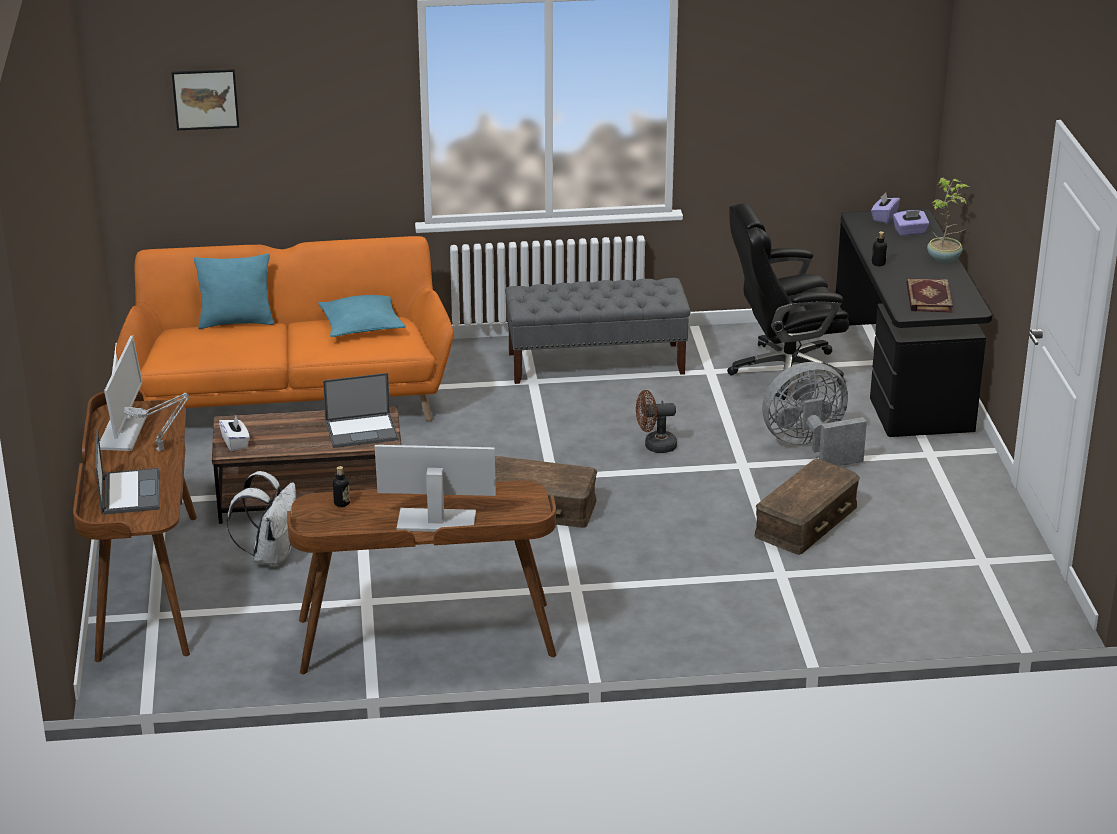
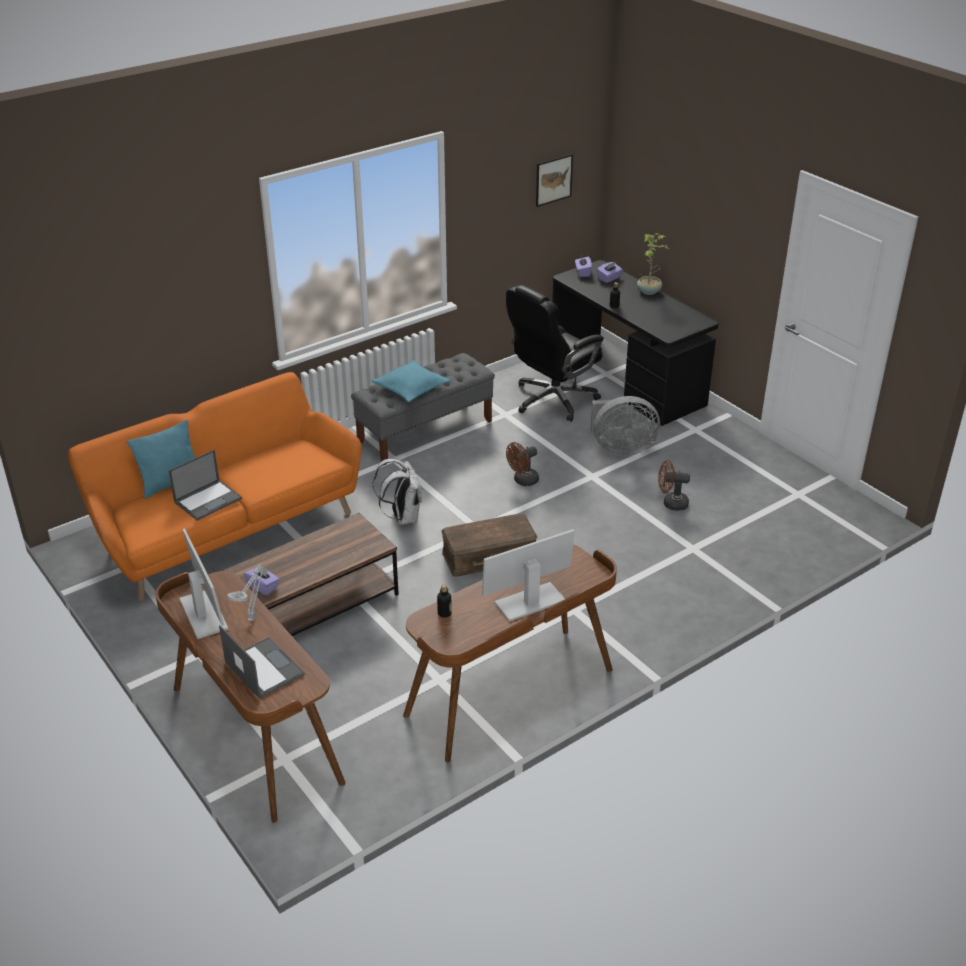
camera: 30 degrees left, 5 degrees up
(205, 99) = (99, 303): picture -> picture (553, 180)
(235, 443) = (263, 587): white tissue box -> purple tissue box
(271, 555) = (331, 669): white backpack -> white backpack (402, 517)
(361, 325) = (274, 455): turquoise pillow -> turquoise pillow (411, 388)
(362, 430) = (353, 542): laptop -> laptop (208, 500)
(807, 521) = (671, 503): brown storage box -> brown fan
(810, 447) = (621, 448): grey fan -> grey fan turned 135 degrees counterclockwise
(927, 298) = (669, 321): book -> none

